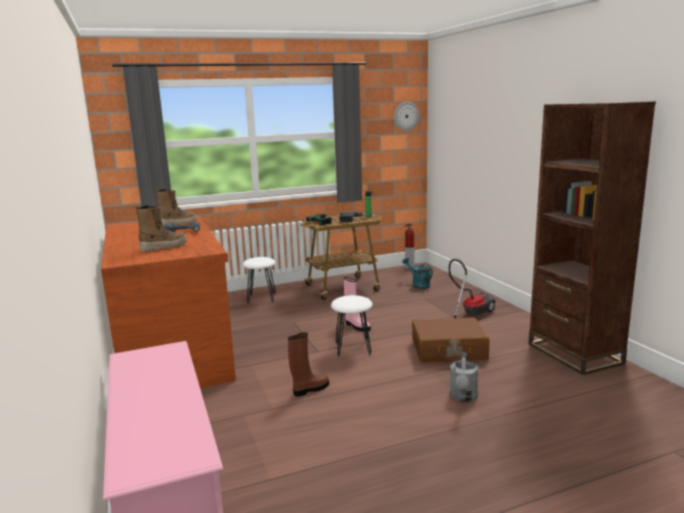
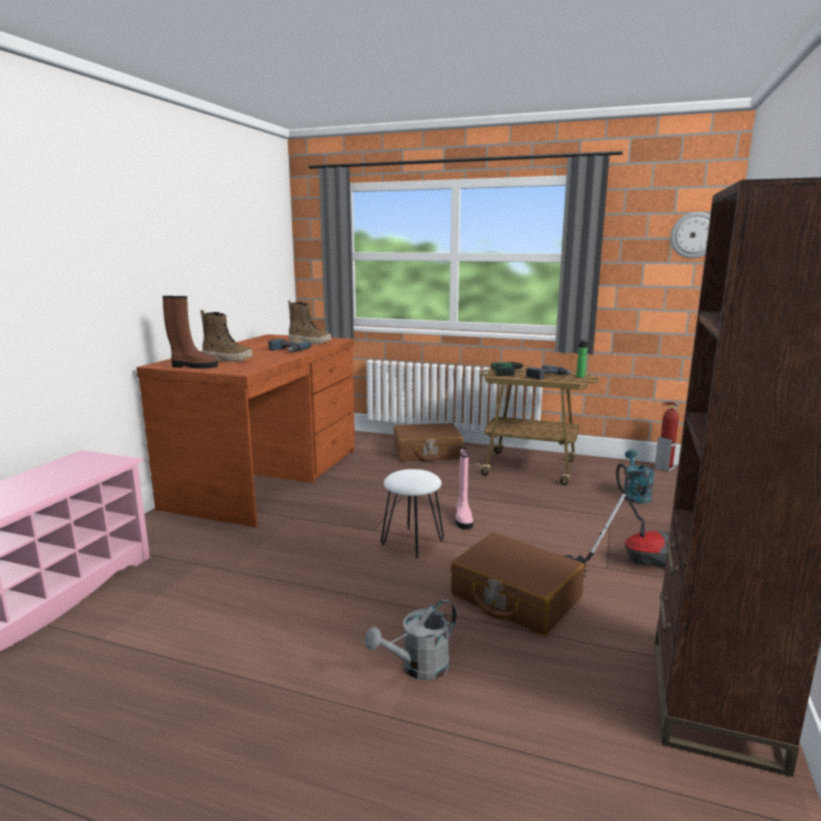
camera: 40 degrees right, 0 degrees up
(261, 298) = (427, 452): white stool -> brown suitcase
(310, 389) = (291, 567): brown boot -> brown boot (193, 366)

